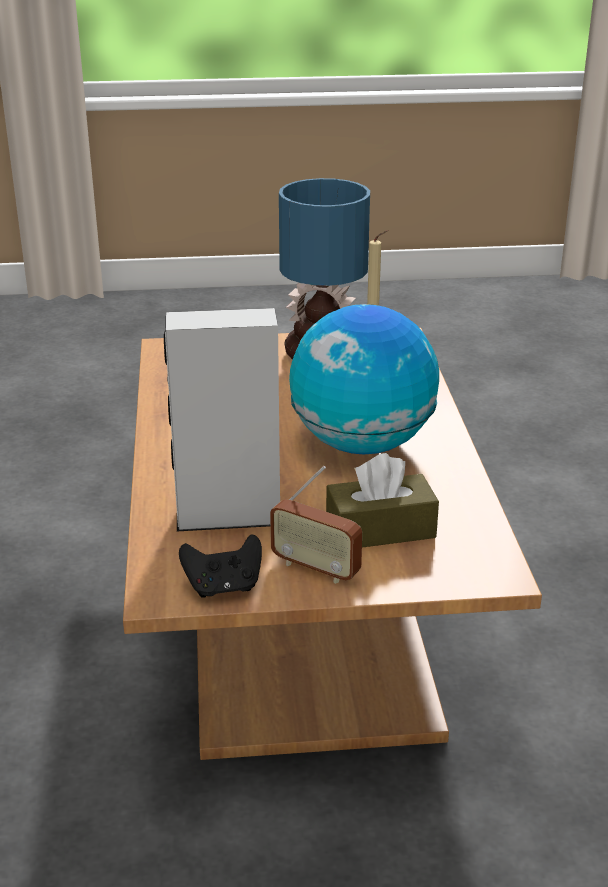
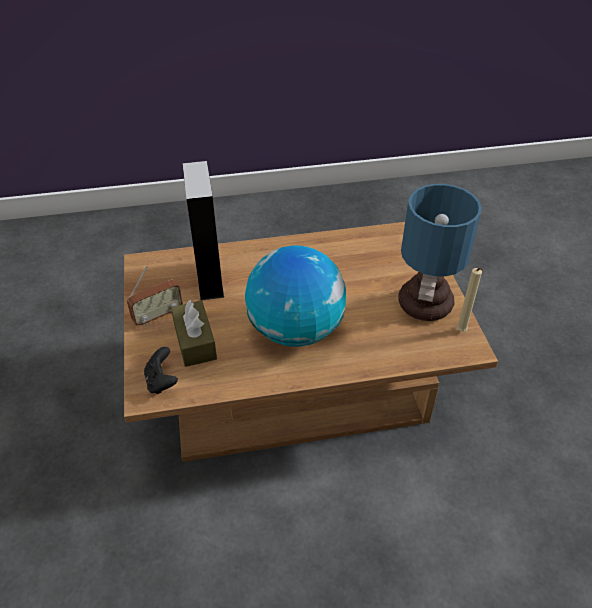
camera: 85 degrees right, 15 degrees up
(223, 587) = (145, 283): black game controller -> black game controller (161, 381)
(316, 568) = (158, 316): radio -> radio turned 150 degrees counterclockwise

